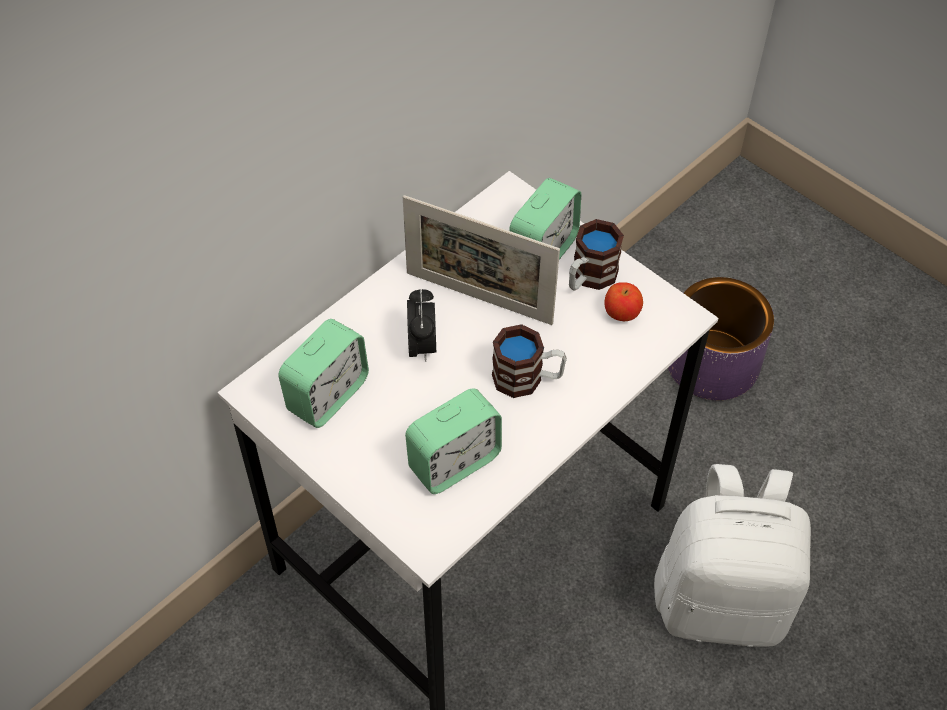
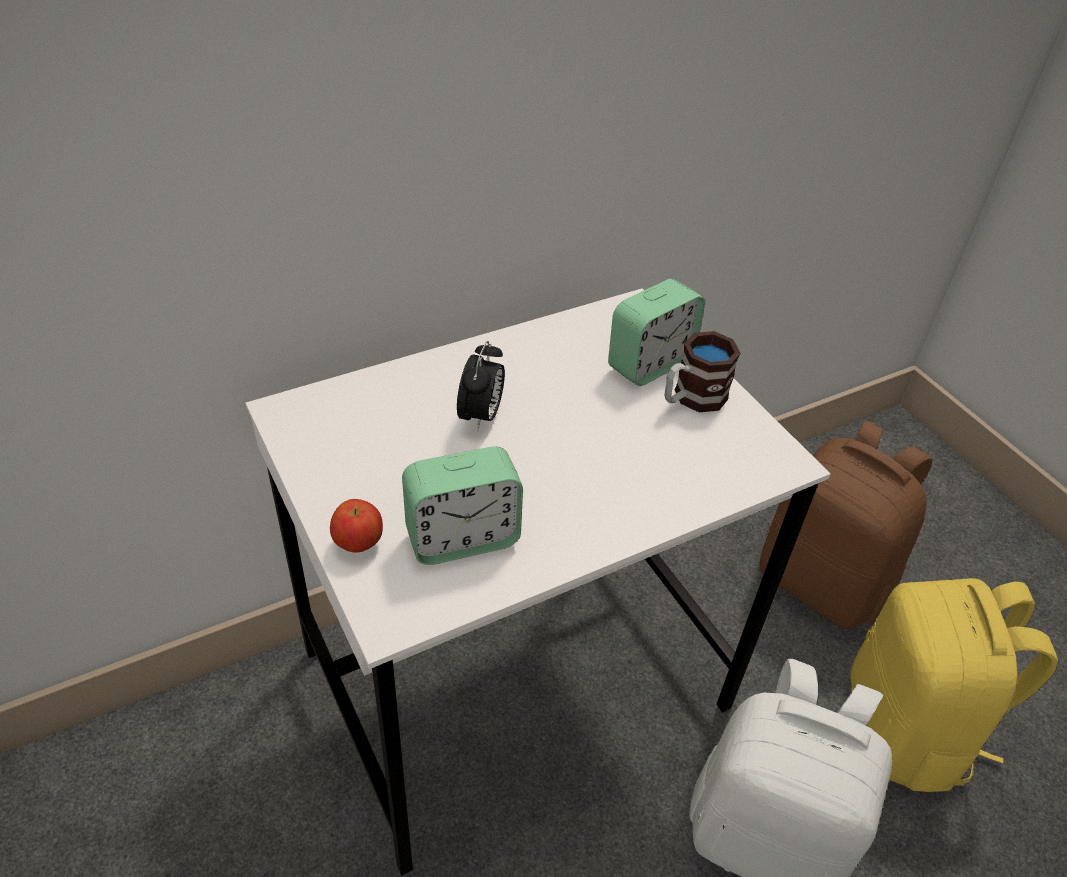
camera: 15 degrees right, 10 degrees down
(327, 395) = (356, 434): alarm clock -> none
(478, 298) = (562, 387): picture frame -> none
(527, 378) = (584, 476): mug -> none
(621, 314) = (716, 441): apple -> apple (358, 543)
(712, 364) = (823, 582): purple planter -> brown backpack
(814, 479) = (908, 730): none -> yellow backpack

